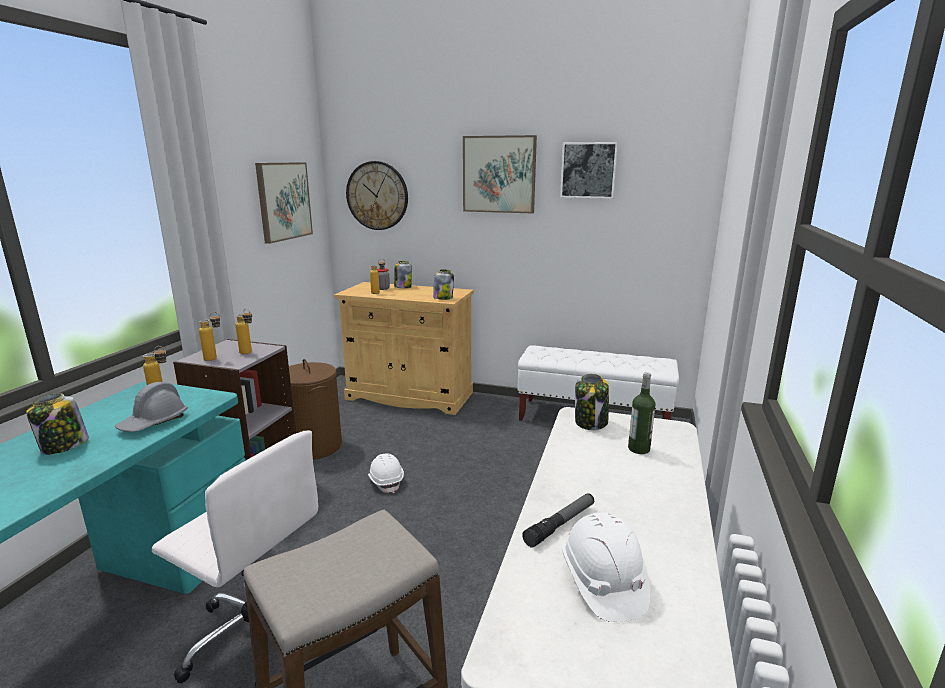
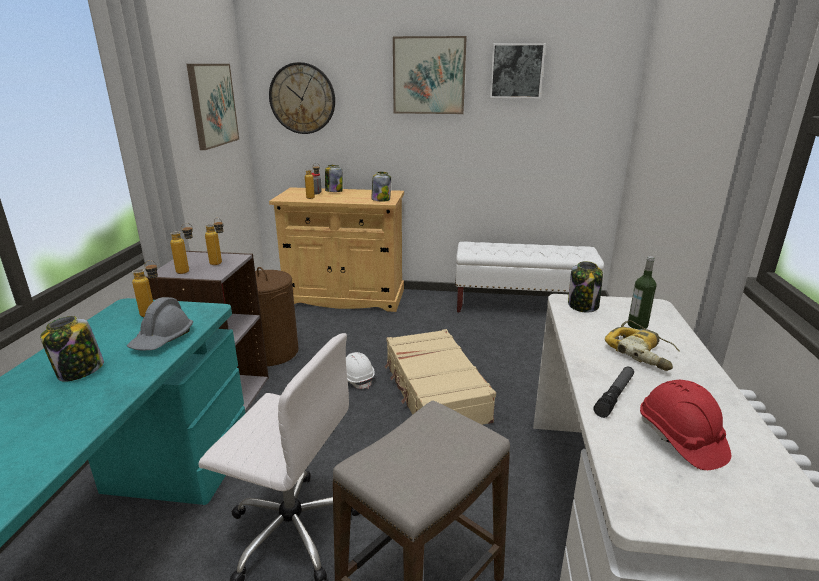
camera: 10 degrees left, 5 degrees up
(460, 503) = (434, 392): none -> beige suitcase
(603, 582) = (680, 439): white hard hat -> red hard hat
(624, 480) = (643, 352): none -> power drill

